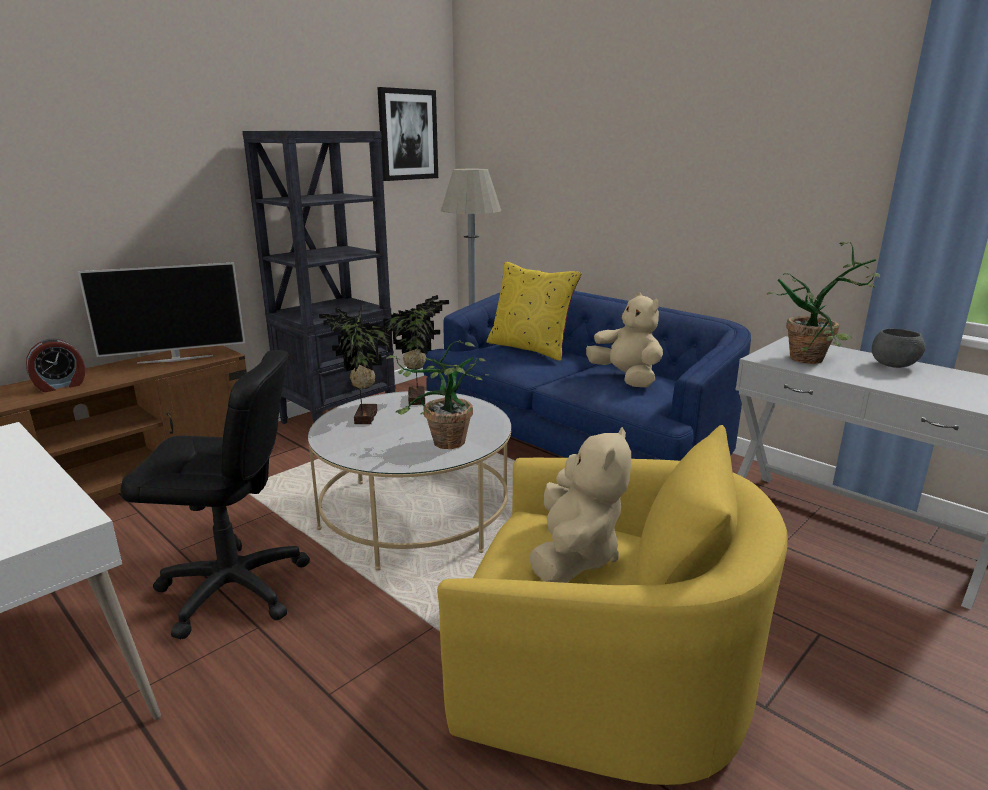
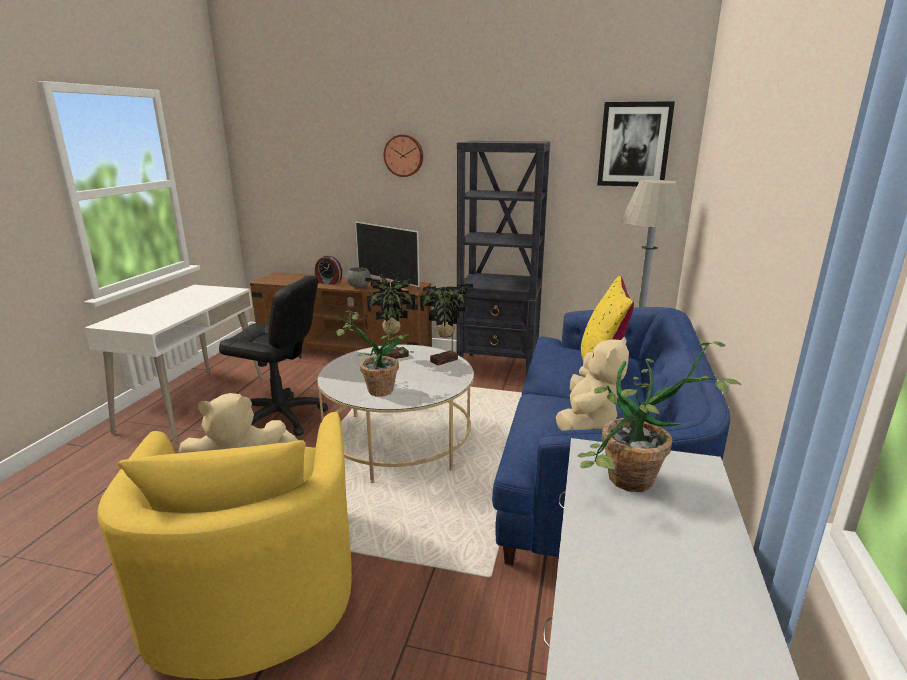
camera: 60 degrees right, 0 degrees up
(140, 155) = (404, 155): none -> wall clock
(233, 589) = (280, 418): black office chair -> black office chair turned 45 degrees counterclockwise
(894, 366) = (697, 555): grey bowl -> grey bowl (358, 287)

